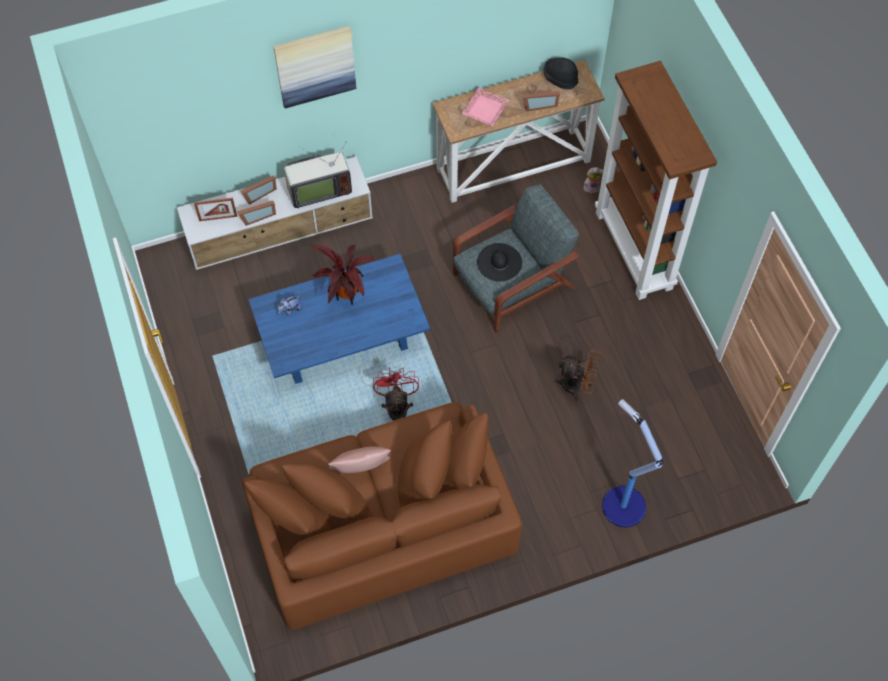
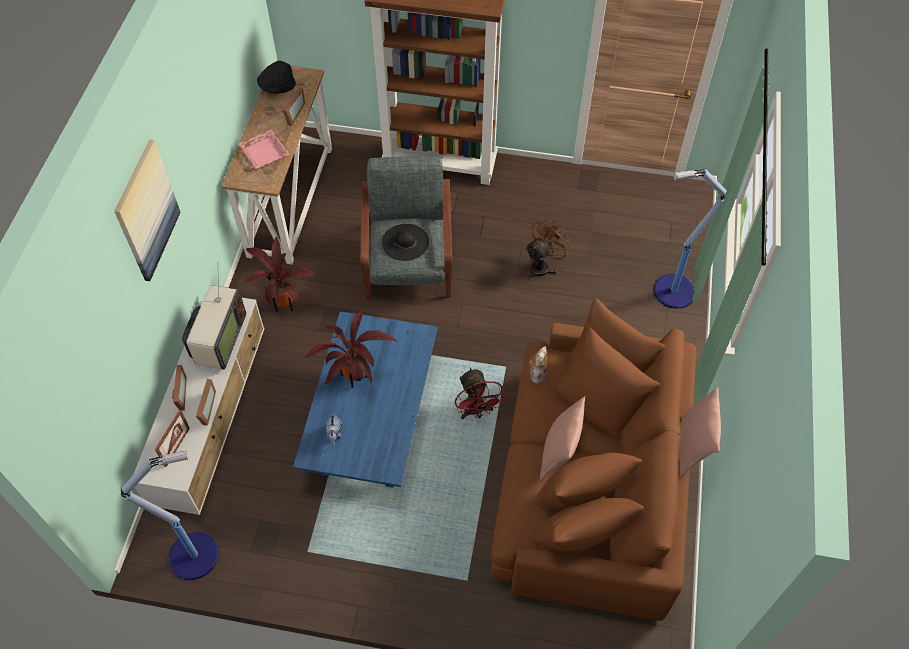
camera: 60 degrees left, 5 degrees down
(171, 288) = (196, 555): none -> floor lamp
(397, 407) = (476, 411): red fan -> red fan turned 135 degrees counterclockwise
(413, 220) = (286, 302): none -> potted plant
(414, 562) = (692, 447): none -> pink pillow
(592, 187) = (357, 160): plush toy -> plush toy (537, 373)

